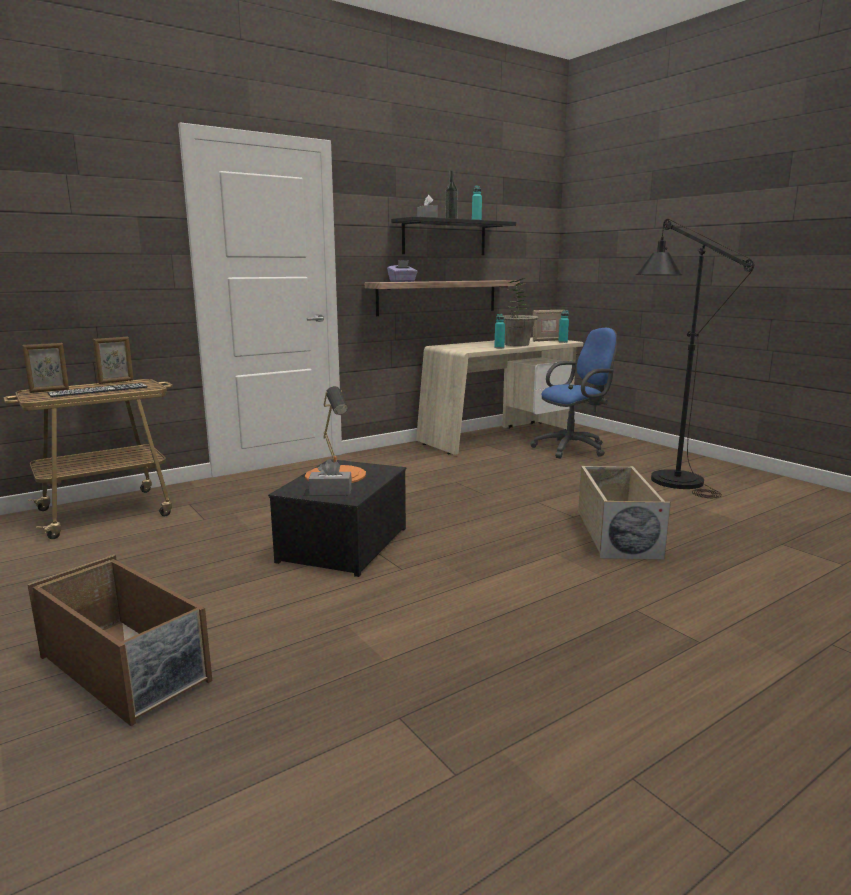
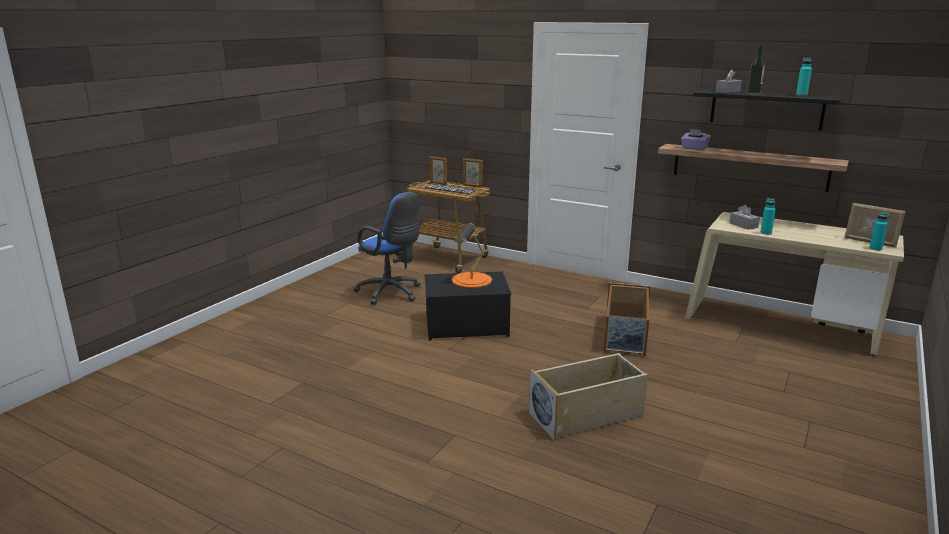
camera: 65 degrees right, 5 degrees up
(126, 669) = (310, 318): brown storage box -> brown storage box (625, 336)
(330, 491) = (442, 285): grey tissue box -> grey tissue box (743, 225)
(516, 344) = (804, 235): potted plant -> none
(573, 448) = (806, 367): blue office chair -> blue office chair (391, 293)
(667, 476) = (788, 429): black floor lamp -> none

